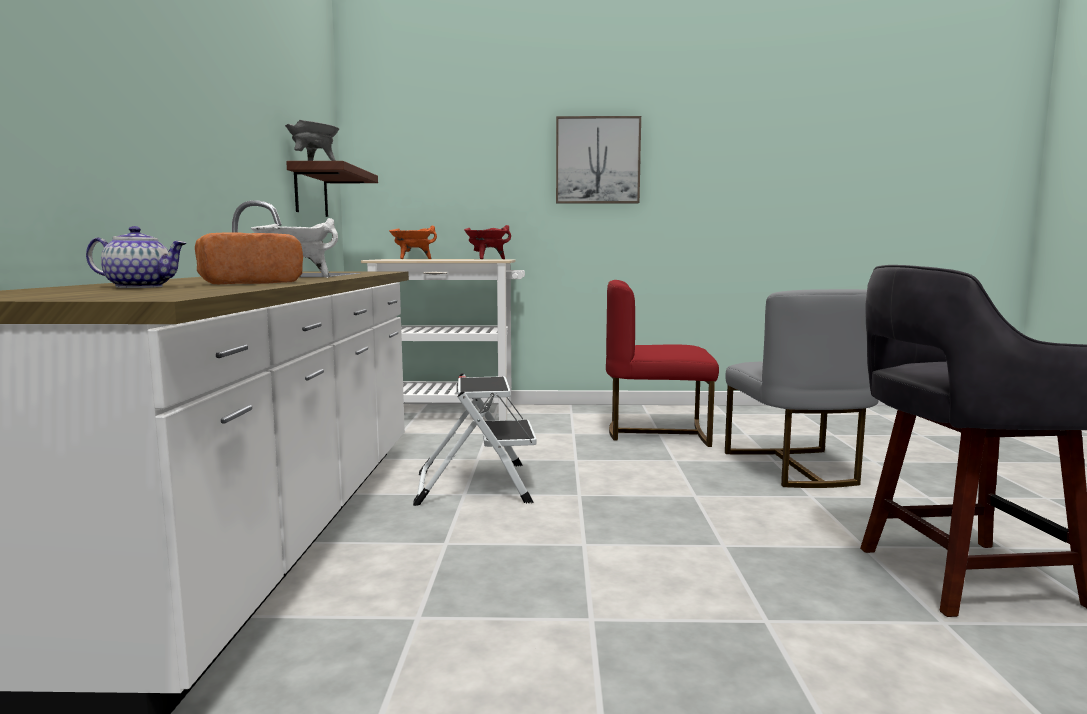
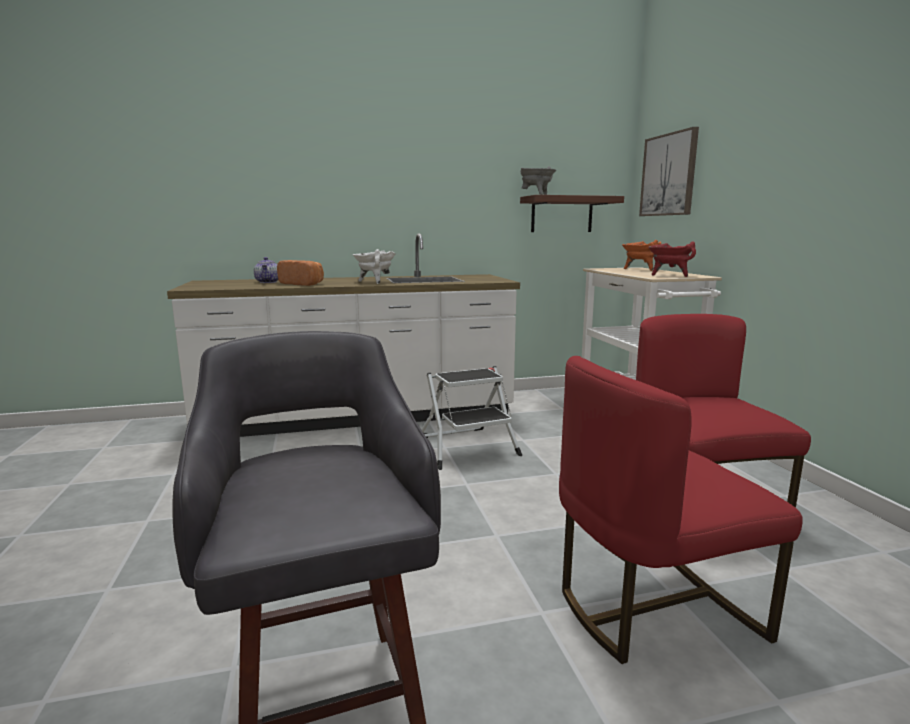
camera: 75 degrees right, 5 degrees up
(597, 160) = (819, 156): picture -> picture (669, 175)
(795, 468) = (652, 607): grey chair -> red chair

